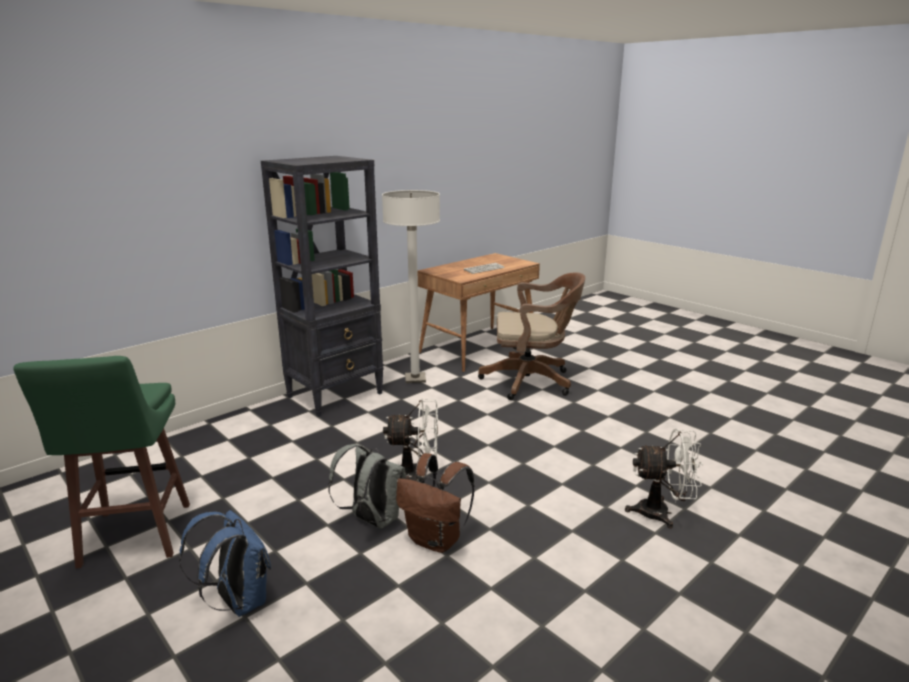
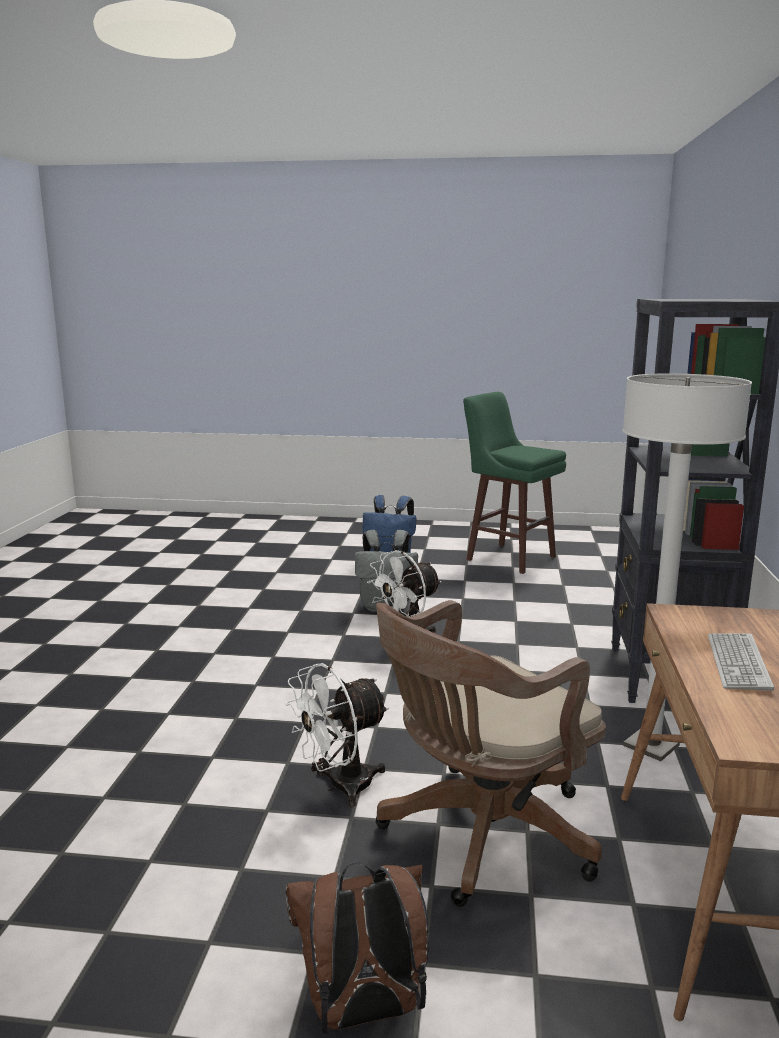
camera: 140 degrees right, 5 degrees down
(436, 540) = (319, 613): brown backpack -> brown backpack (362, 1013)
(661, 513) = (128, 696): white fan -> white fan (340, 786)

